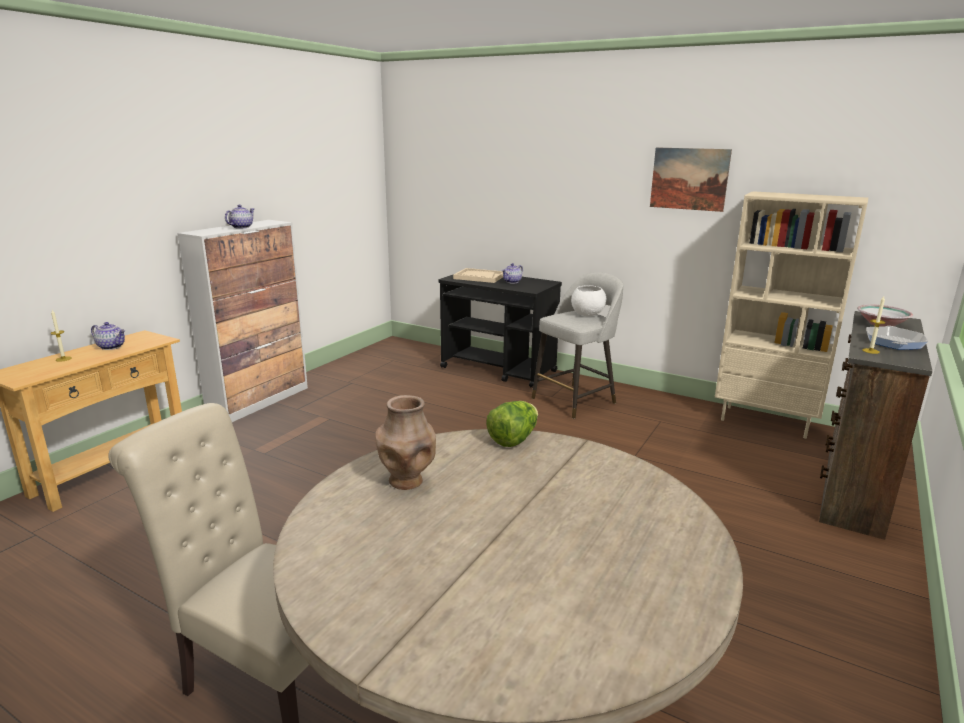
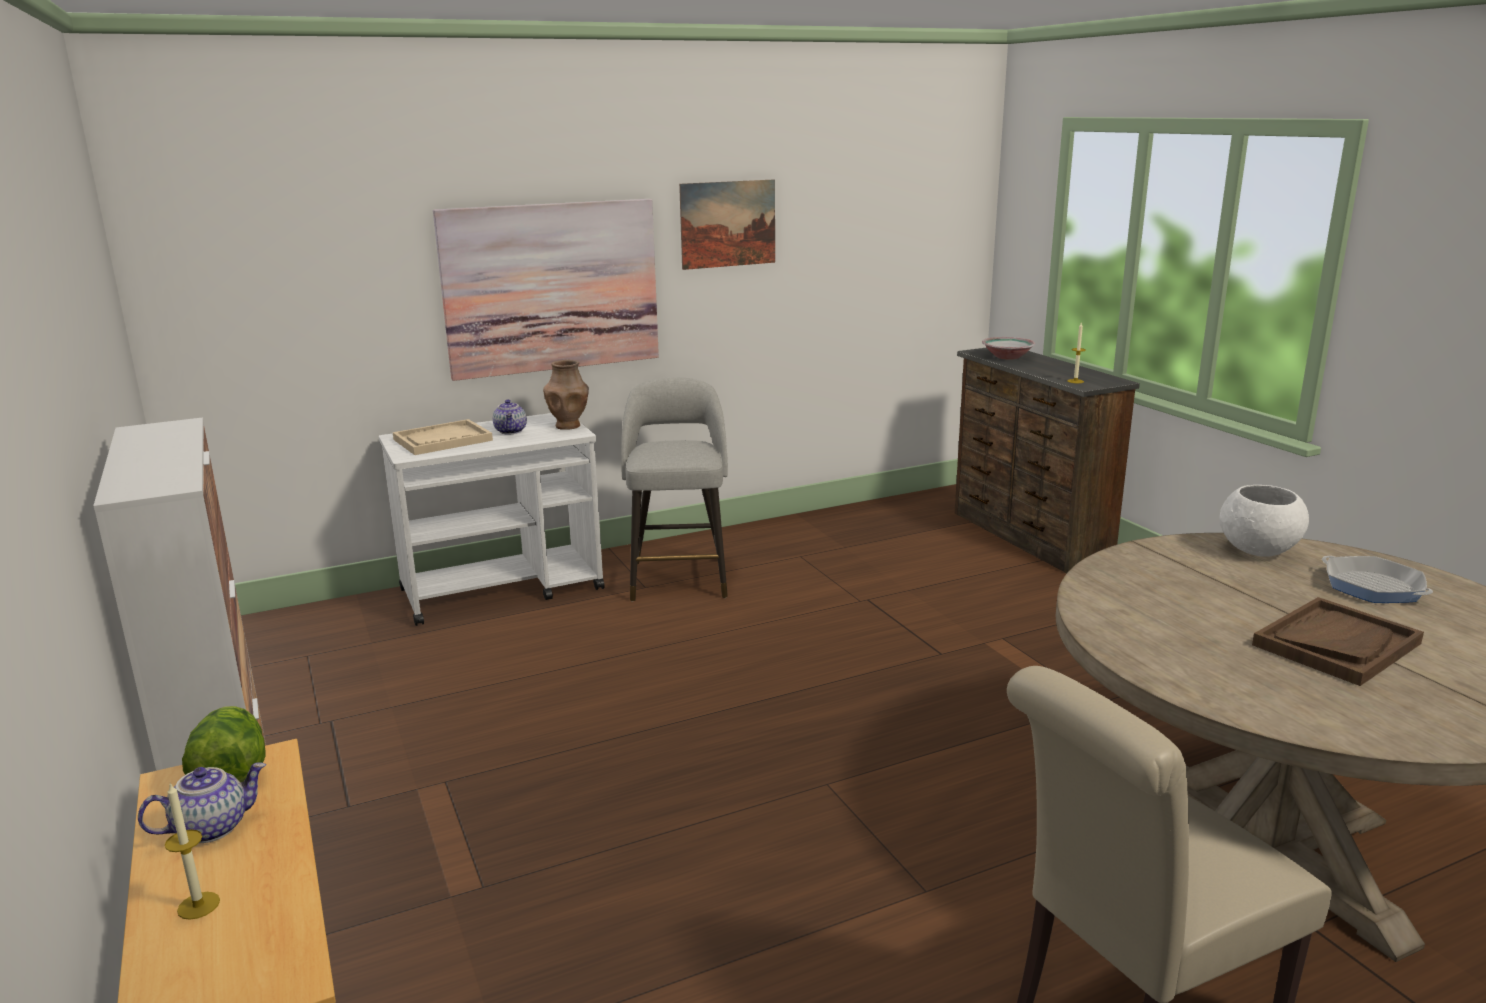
camera: 55 degrees left, 0 degrees up
(241, 227) = (169, 453): teapot -> none
(407, 481) = (1183, 645): brown vase -> brown vase (568, 426)
(472, 542) = (1336, 644): none -> brown tray
(499, 370) = (503, 589): black cart -> white cart
(513, 439) = (1106, 570): lettuce -> lettuce (231, 774)
(565, 205) = (551, 287): none -> picture
(588, 315) = (676, 444): white bowl -> white bowl (1258, 551)
(766, 421) = (869, 512): beige bookcase -> none
(894, 342) = (1060, 369): frying pan -> frying pan (1372, 587)

